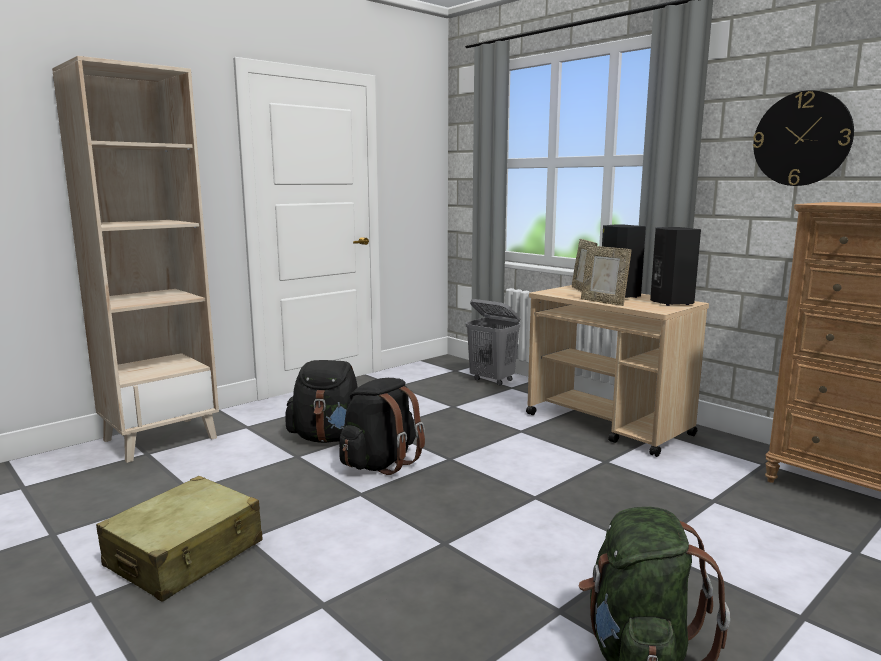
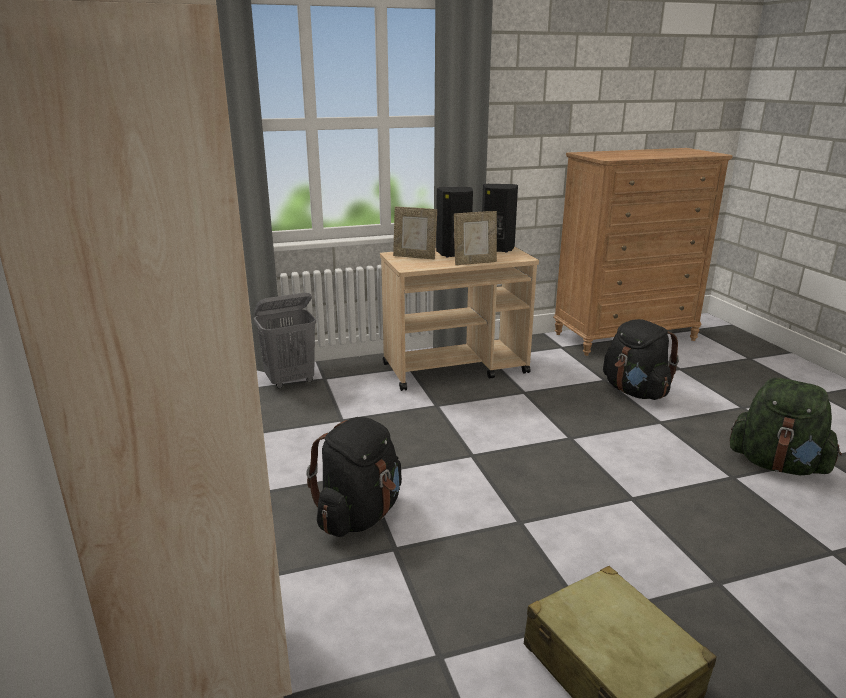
camera: 65 degrees left, 10 degrees up
(381, 463) = (455, 495): black backpack -> black backpack (635, 392)
(802, 139) = (546, 105): wall clock -> none

